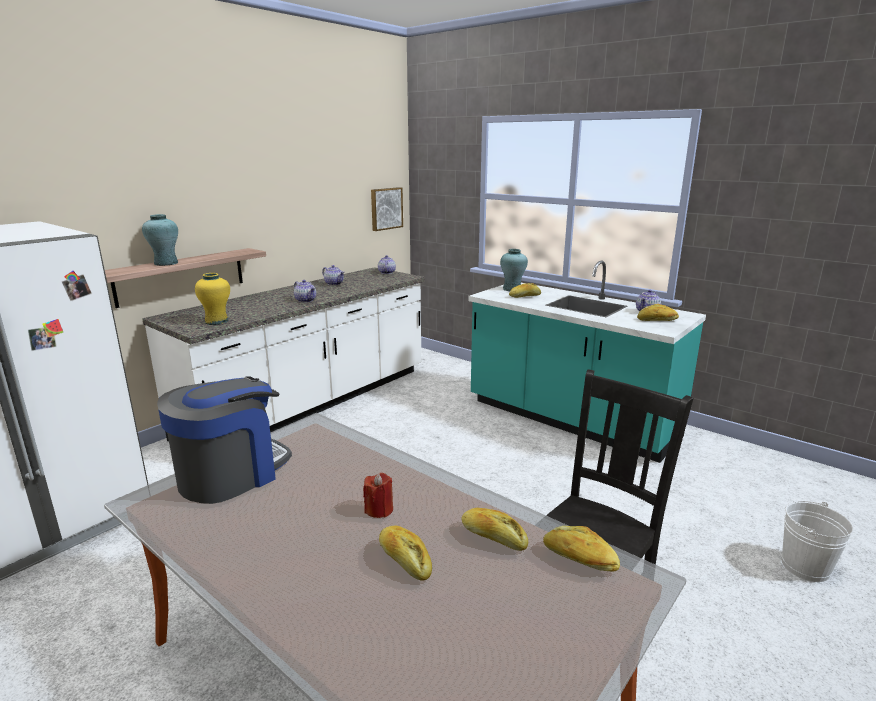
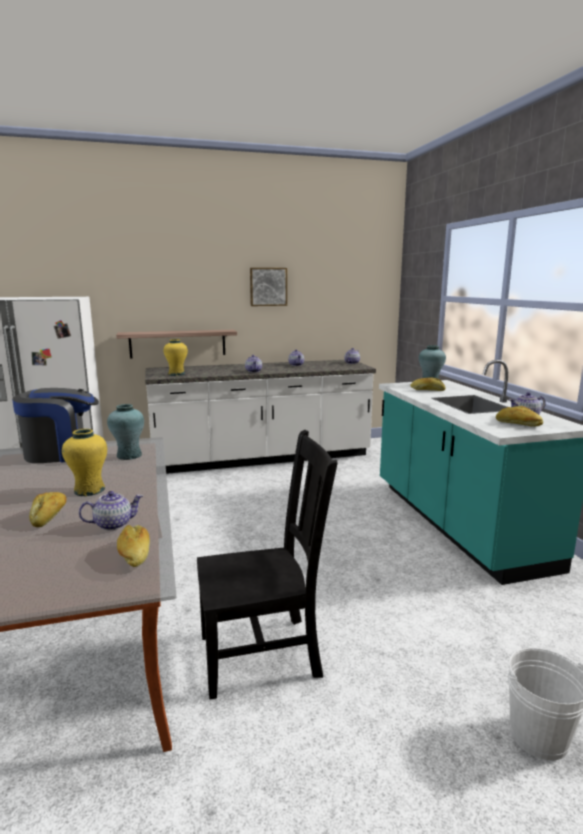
camera: 35 degrees right, 5 degrees down
(166, 263) = (163, 332): turquoise vase -> turquoise vase (129, 455)
(379, 510) = (89, 490): red candle -> yellow vase
(385, 208) = (370, 310): picture -> picture (268, 287)
(493, 537) = (114, 524): bread -> teapot

